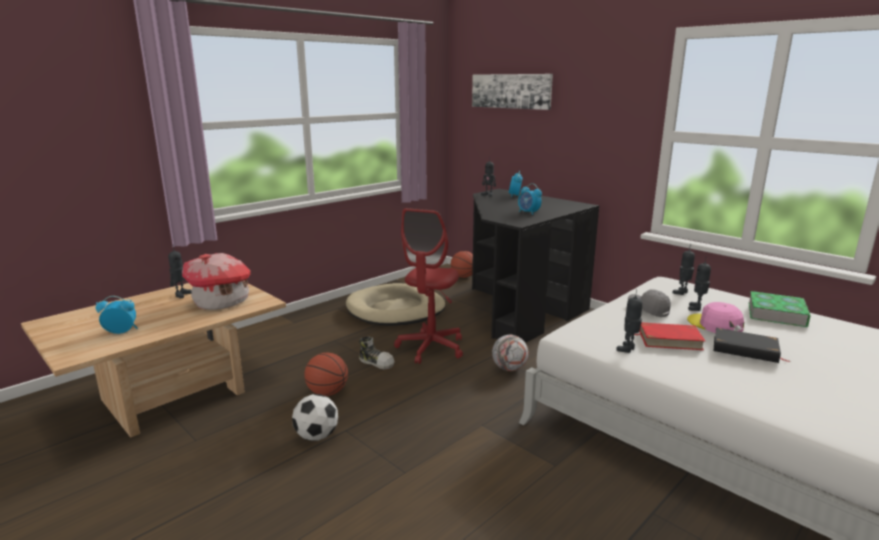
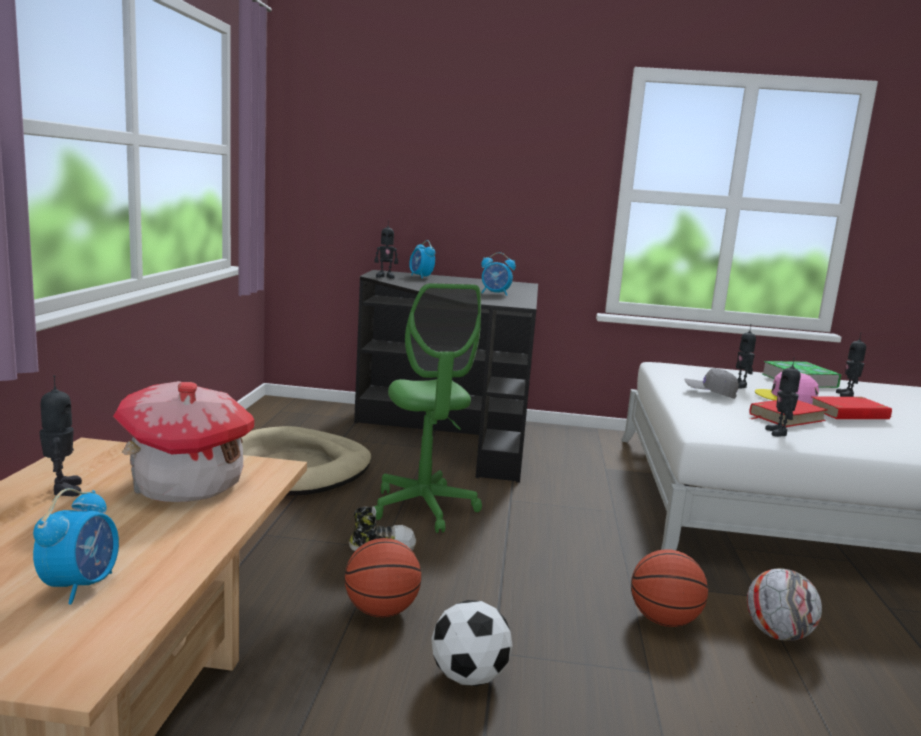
camera: 40 degrees left, 5 degrees down
(121, 332) = (81, 585): alarm clock -> alarm clock turned 150 degrees clockwise
(431, 348) = (424, 508): red office chair -> green office chair
(463, 276) = (317, 409): basketball -> basketball (664, 620)
(509, 368) = (552, 508): football -> football (777, 634)
(511, 91) = (391, 128): picture -> none
(682, 293) = (699, 374): toy robot -> toy robot (847, 395)
(745, 349) = (849, 413): black book -> red book

